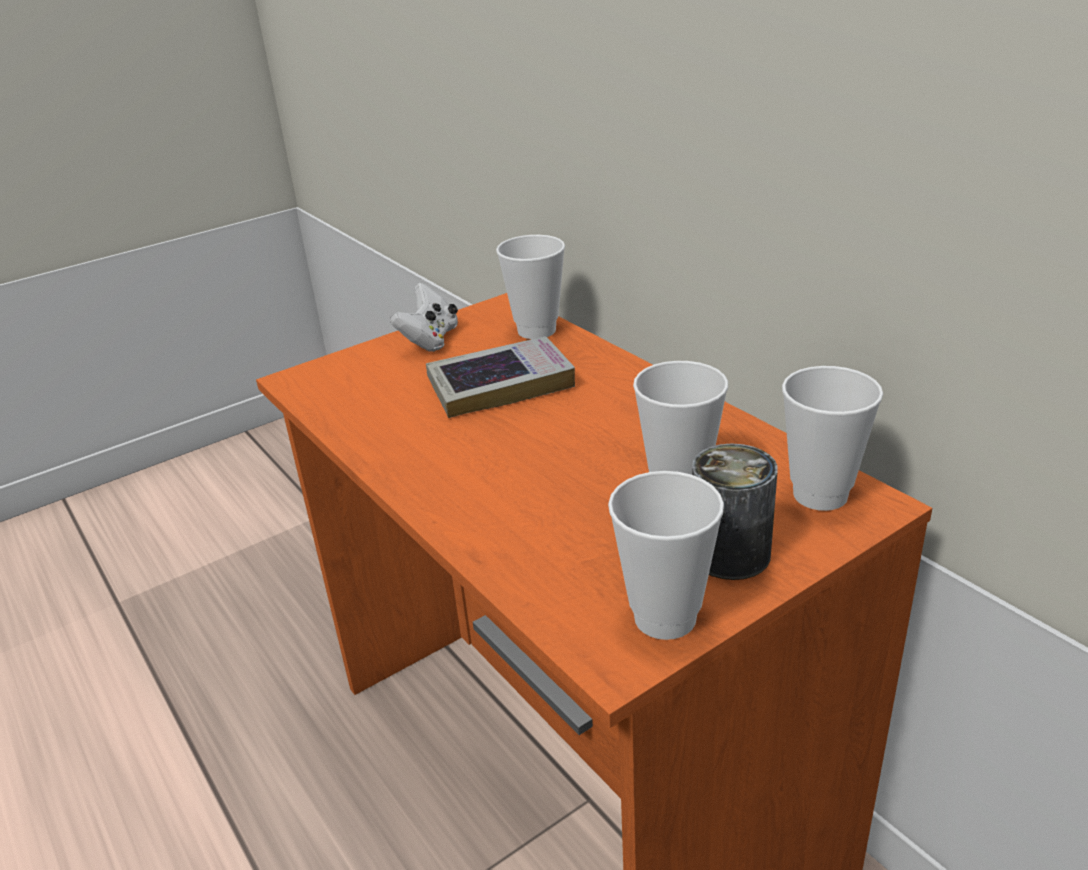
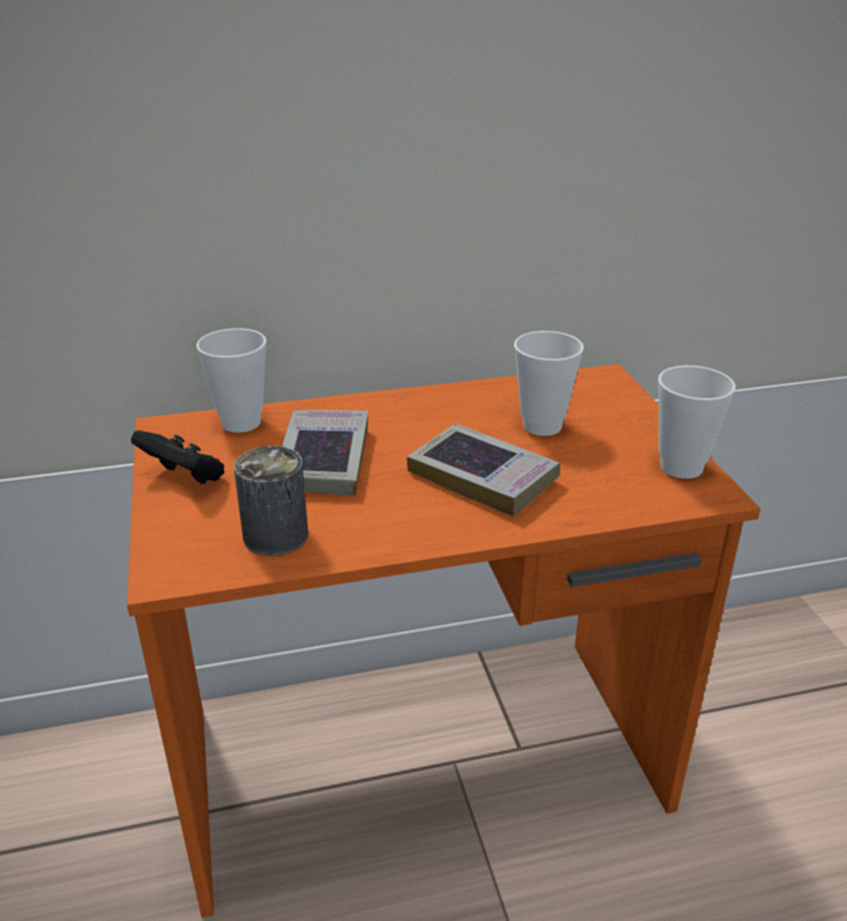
camera: 70 degrees left, 0 degrees up
(430, 340) = (185, 478): white game controller -> black game controller
(531, 475) = (483, 477): none -> book
(730, 553) = (628, 430): can -> can (275, 536)
(820, 494) = (586, 387): cup -> none

